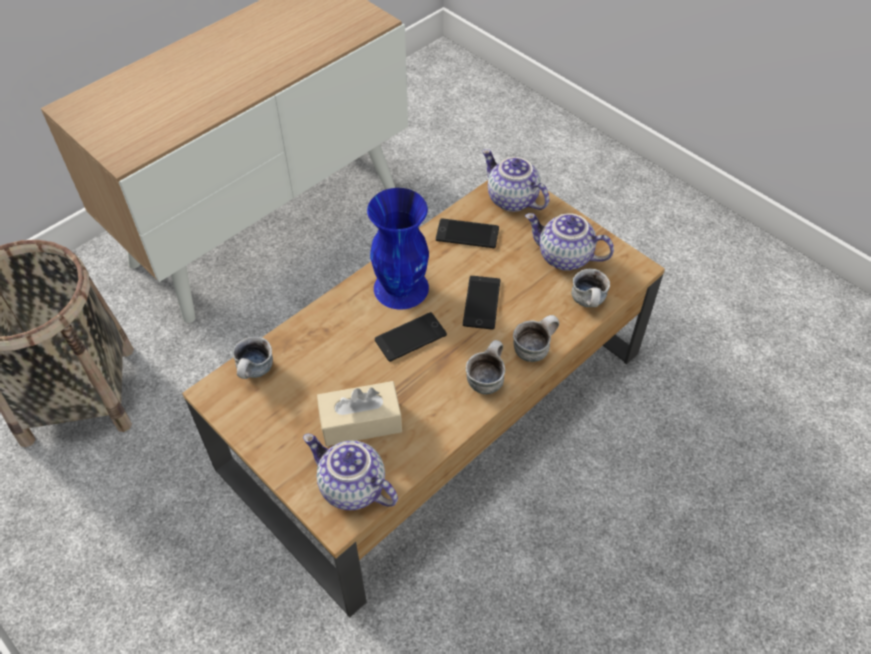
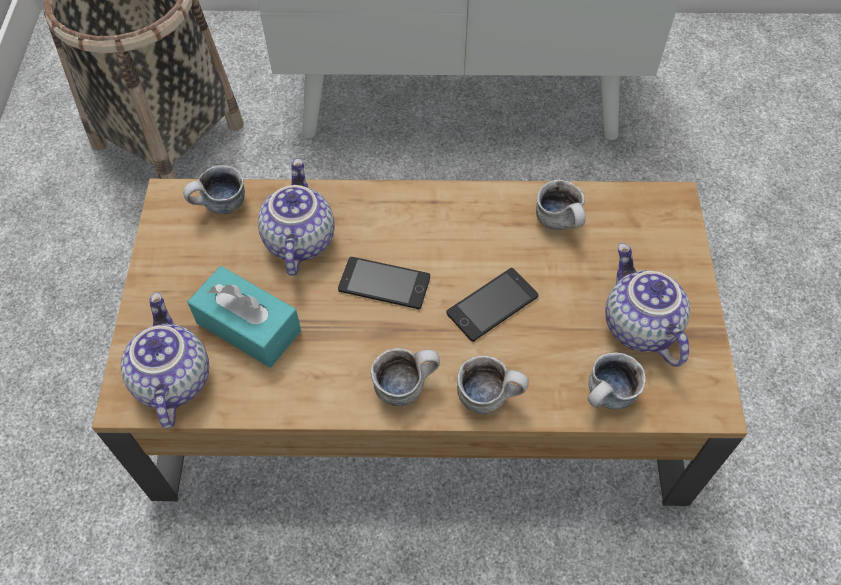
camera: 45 degrees right, 5 degrees up
(361, 422) = (248, 327): beige tissue box -> turquoise tissue box
(402, 288) = (433, 228): blue vase -> none
(467, 234) = (561, 223): phone -> mug
(511, 200) = (652, 220): teapot -> teapot (298, 240)

